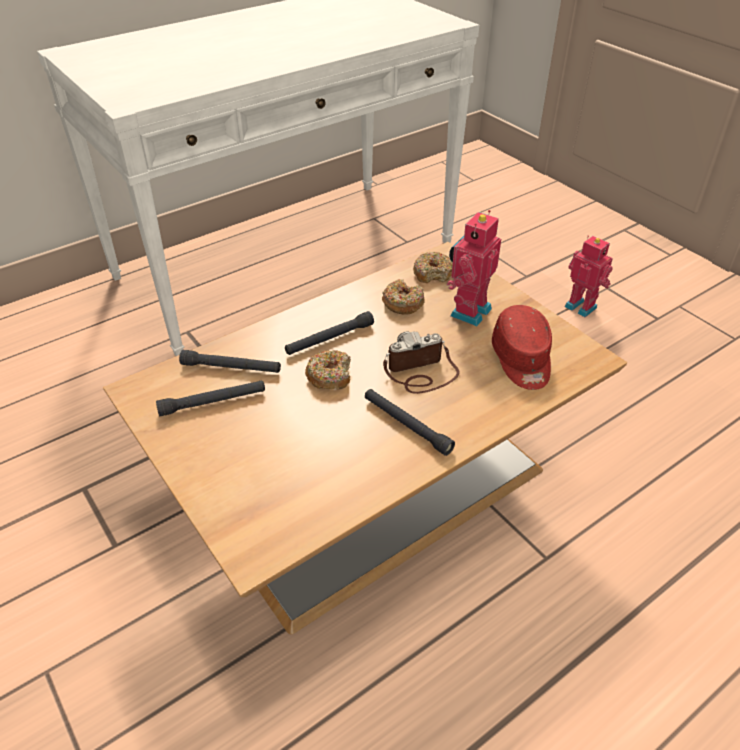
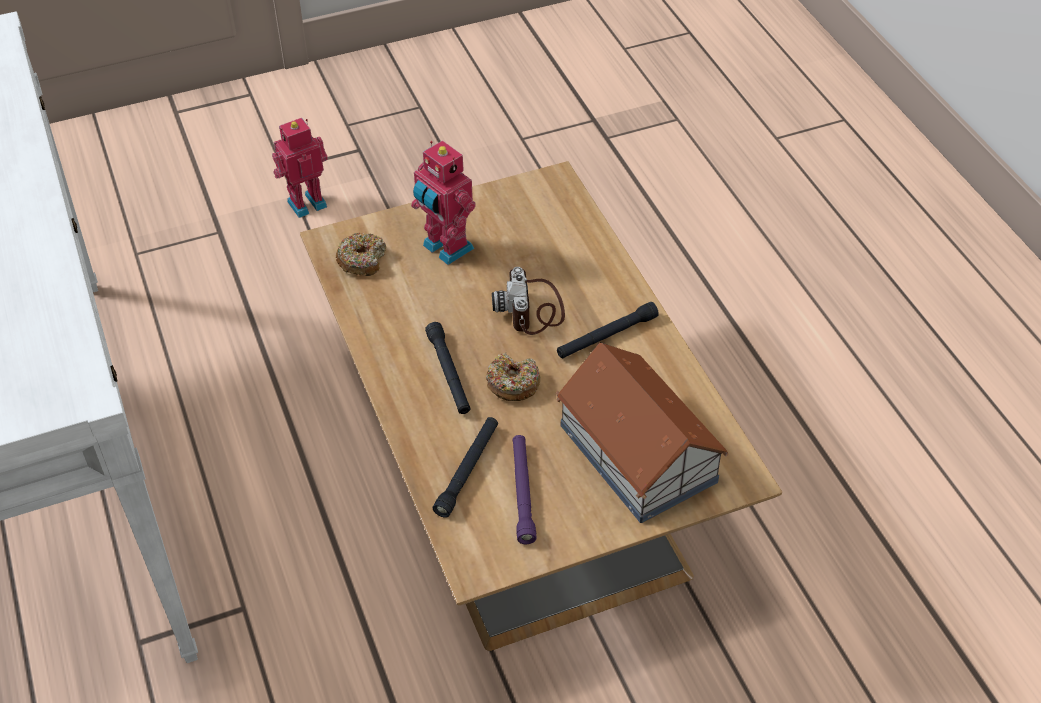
camera: 75 degrees left, 5 degrees up
(213, 402) = (522, 492): black flashlight -> purple flashlight
(267, 469) = (638, 454): none -> toy house
(402, 303) = (408, 298): donut -> none
(522, 360) = (540, 230): red cap -> none

